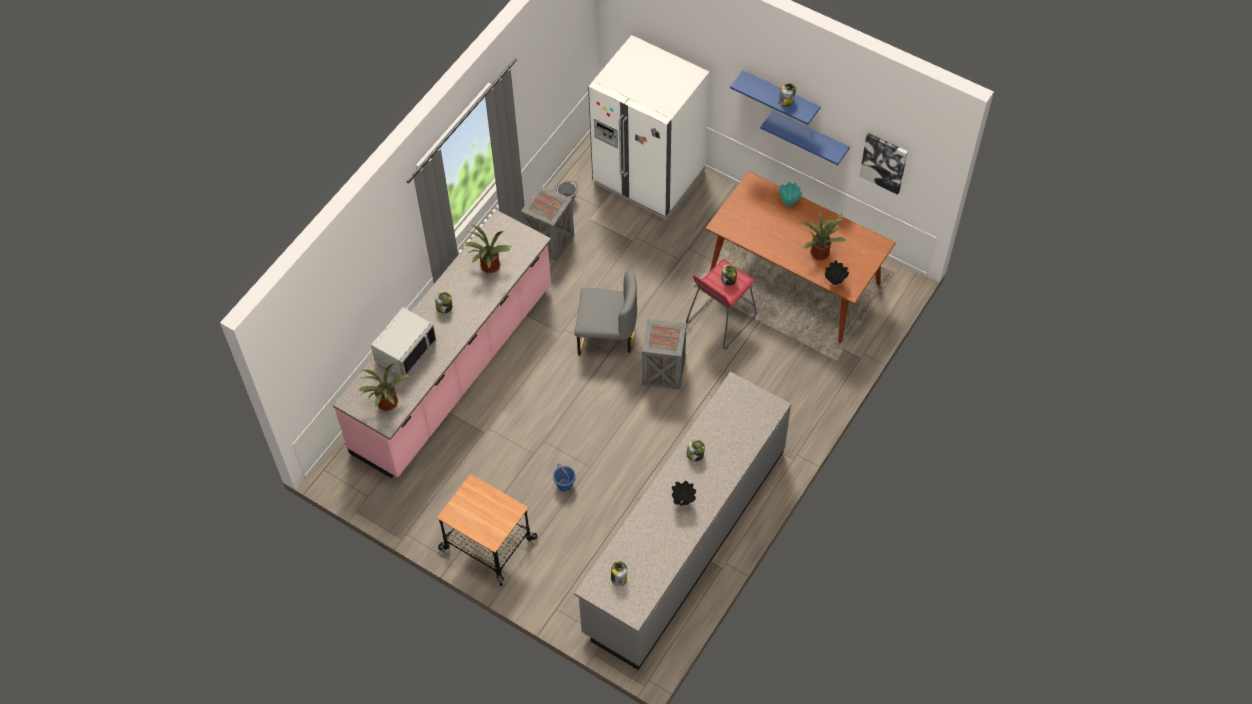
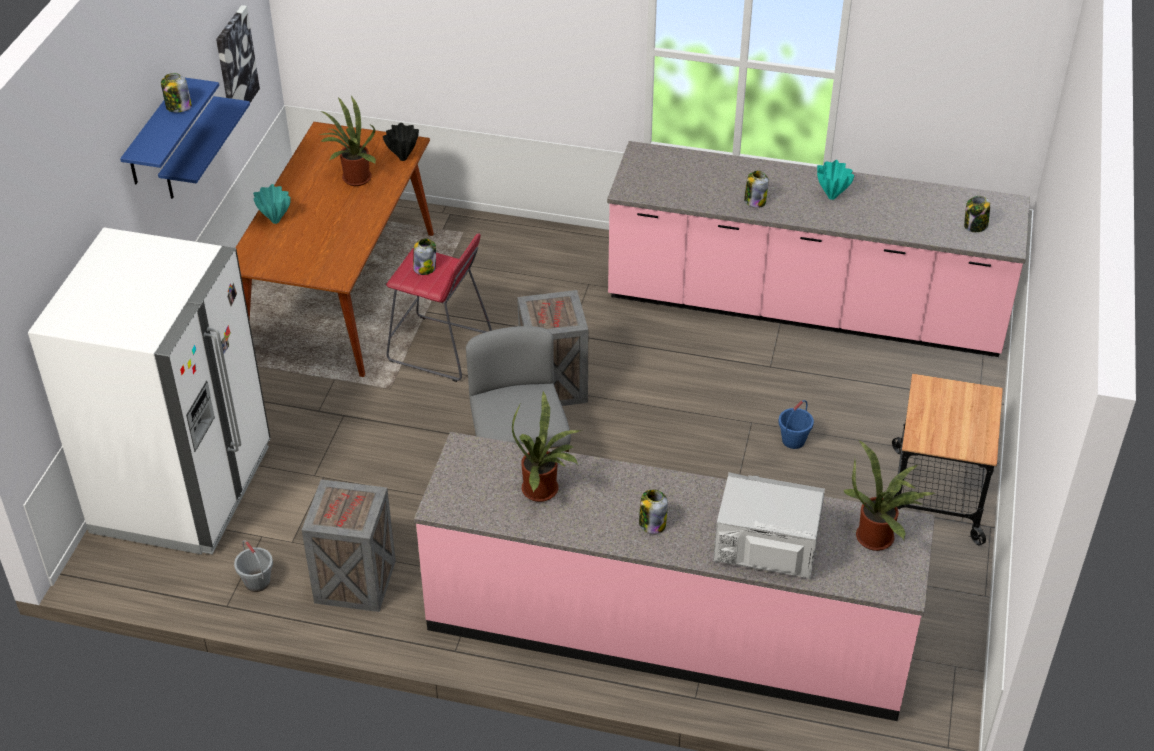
camera: 110 degrees left, 15 degrees down
(683, 502) = (831, 197): black vase -> turquoise vase
(684, 541) = (804, 308): grey counter -> pink counter

